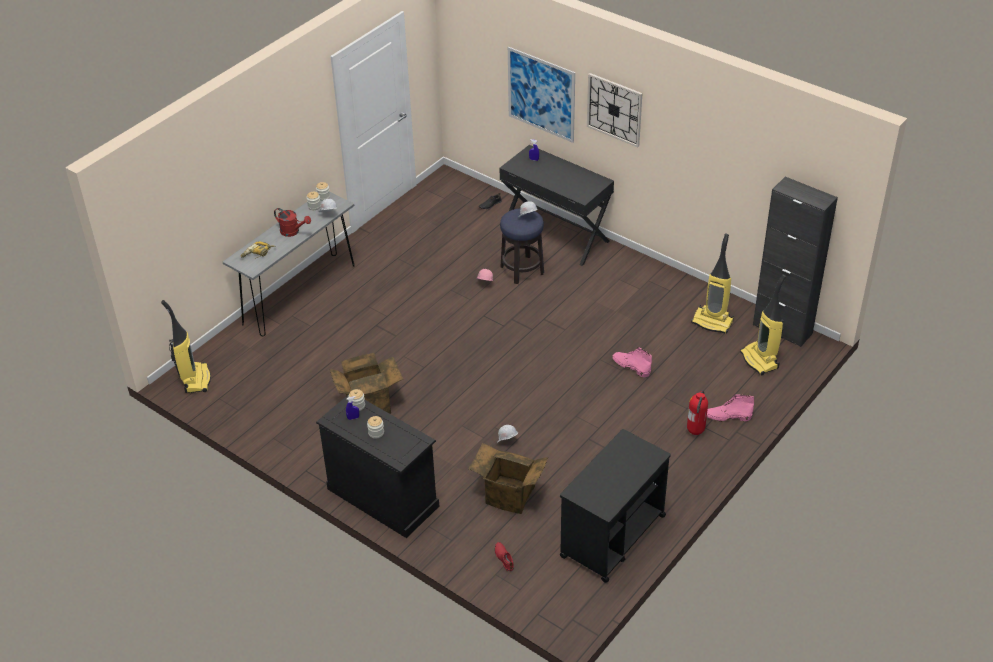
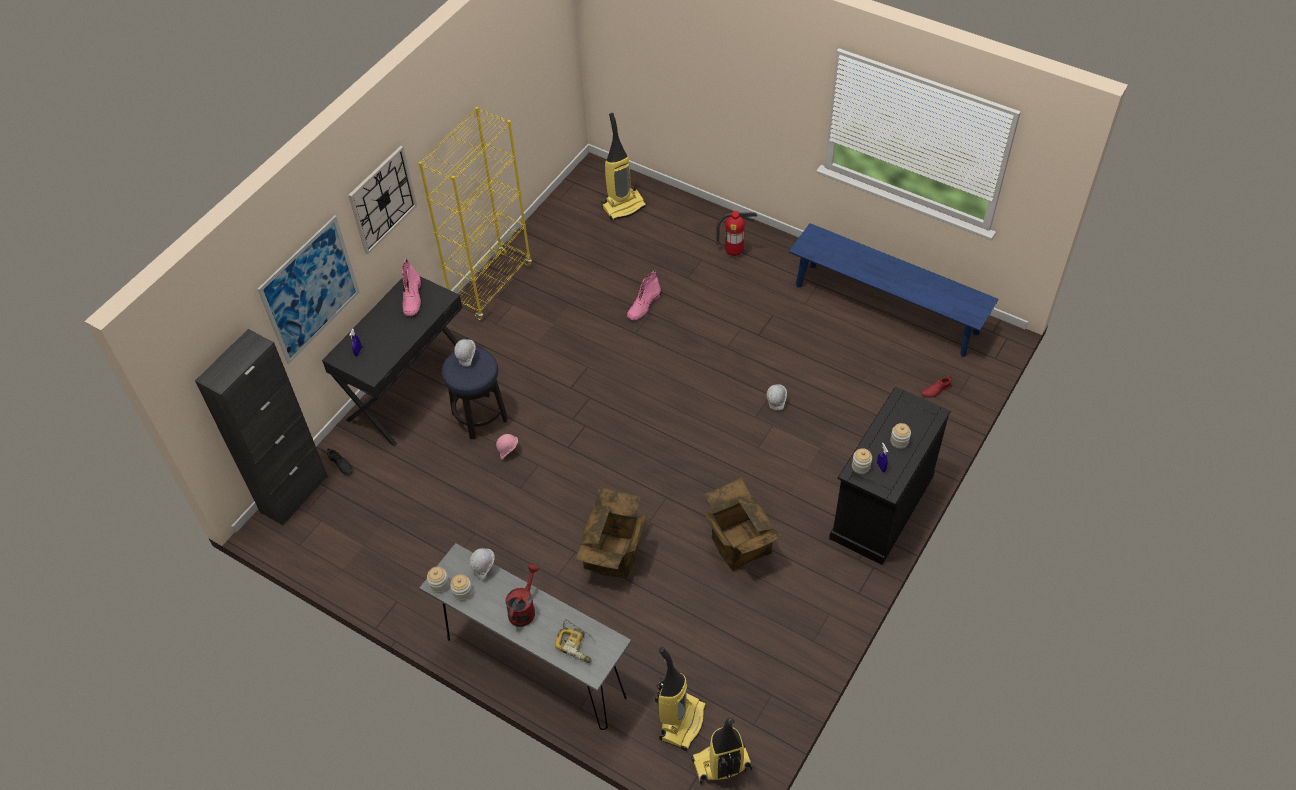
camera: 95 degrees left, 10 degrees up
(508, 496) = (854, 394): cardboard box -> cardboard box (614, 556)
(612, 536) = (885, 309): black cart -> blue bench
(661, 277) = (491, 286): none -> yellow bookcase
(713, 322) = (566, 242): vacuum cleaner -> vacuum cleaner (681, 721)
(728, 416) = (708, 229): pink boot -> pink boot (412, 298)
(782, 329) = (574, 190): black cabinet -> black cabinet (294, 494)

